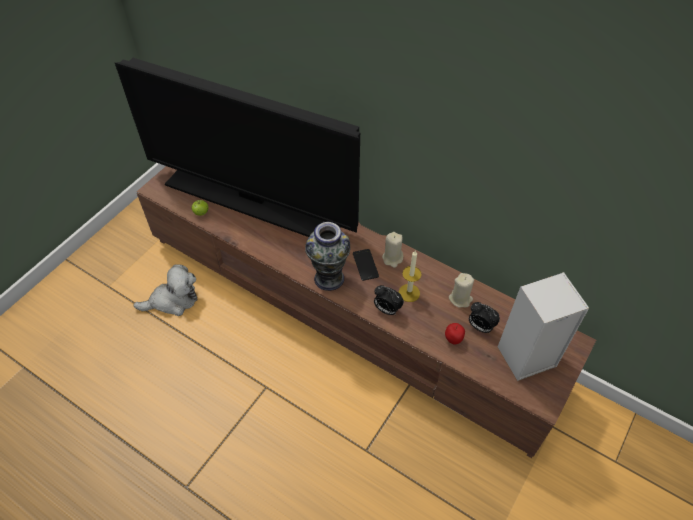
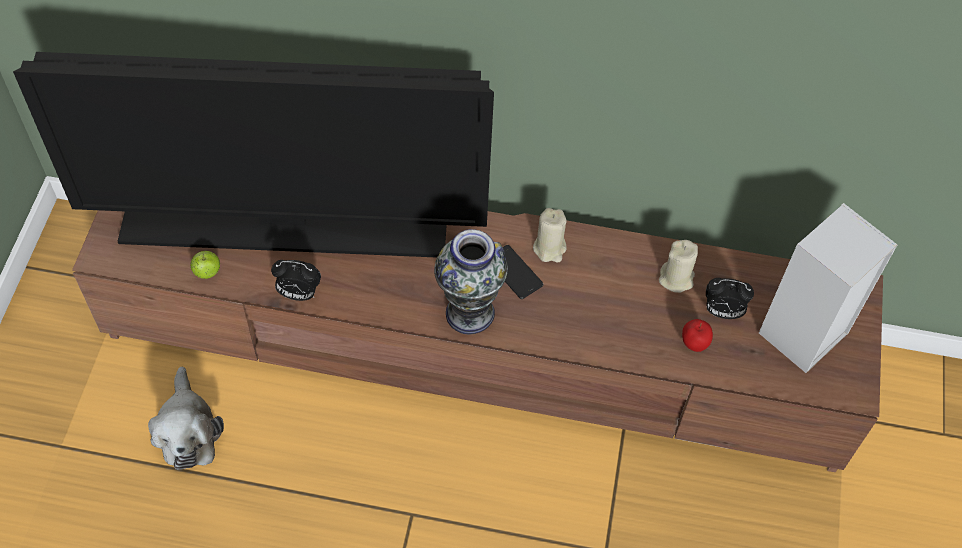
camera: 25 degrees left, 5 degrees up
(173, 300) = (187, 430): plush toy -> plush toy turned 120 degrees clockwise
(386, 309) = (579, 332): alarm clock -> alarm clock (298, 293)
(409, 293) = (599, 295): candle -> none

